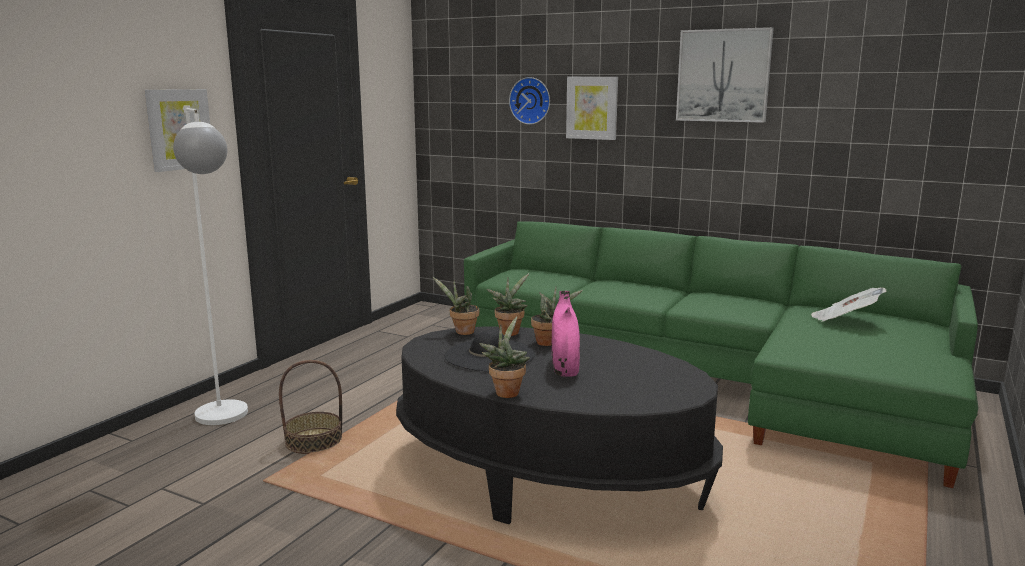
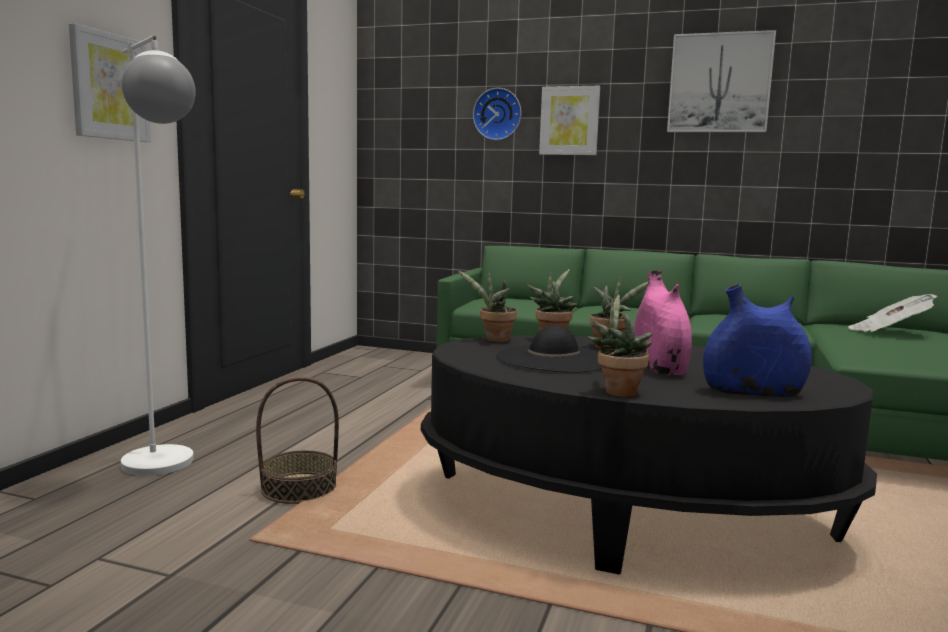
camera: 10 degrees left, 5 degrees down
(611, 396) = (753, 392): none -> blue vase

